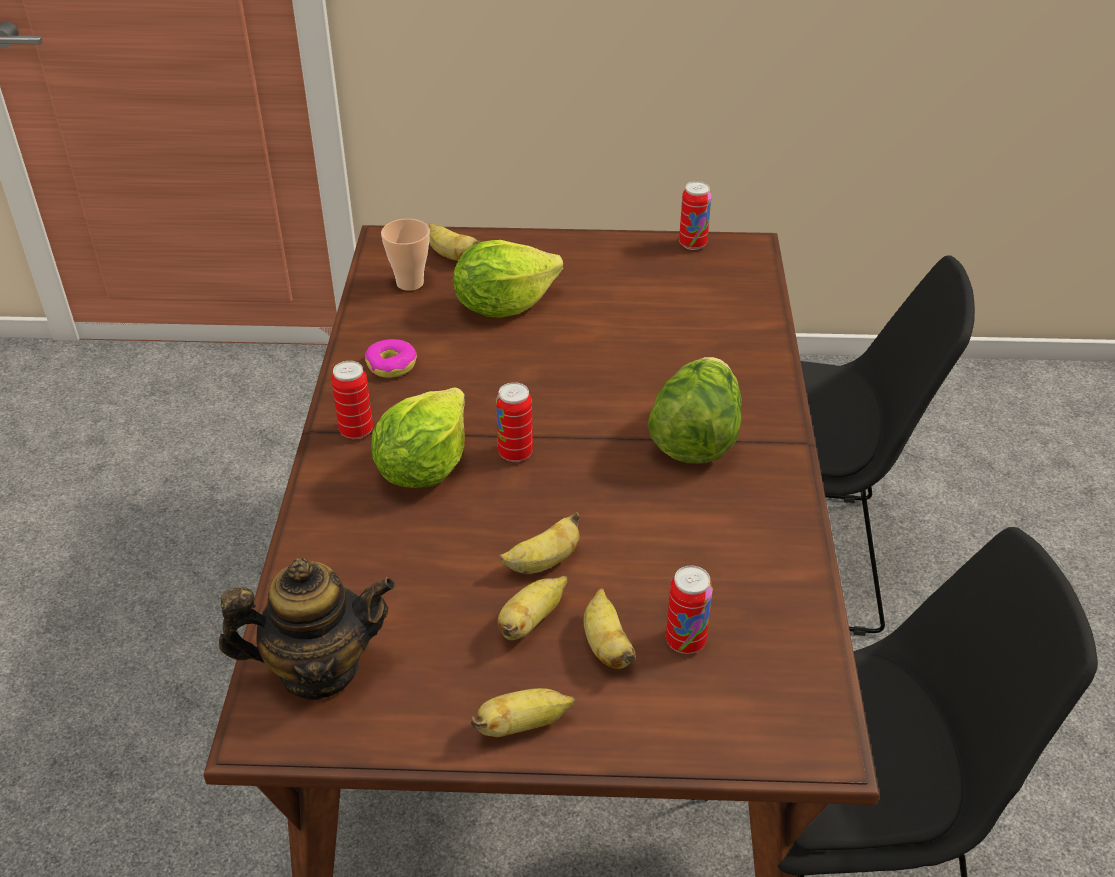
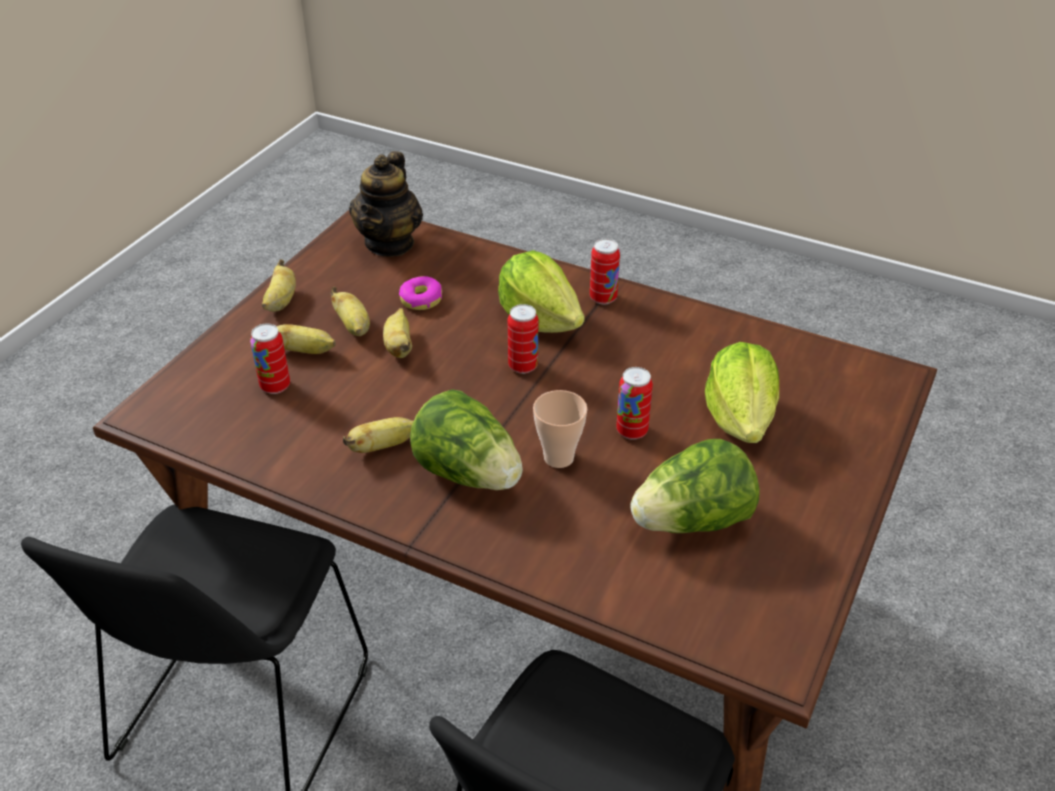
camera: 115 degrees right, 0 degrees up
(391, 365) = (679, 332): donut -> donut (421, 299)
(410, 283) = (806, 370): cup -> cup (558, 457)
(451, 256) = (848, 408): banana -> banana (383, 446)
(649, 304) = (692, 521): none -> lettuce
(692, 244) = (804, 609): can -> can (632, 431)

